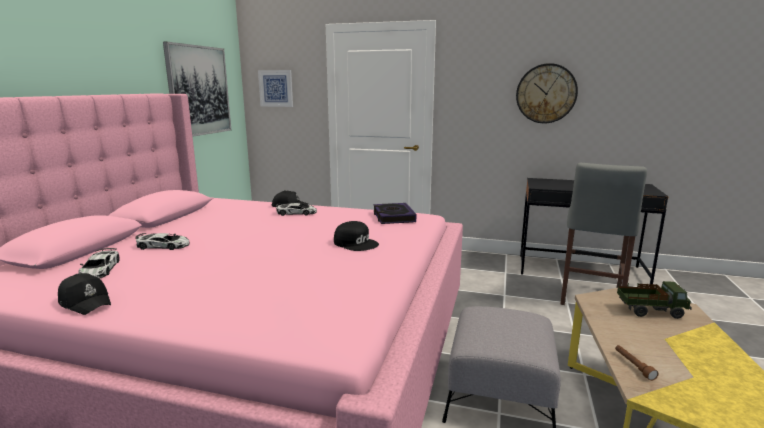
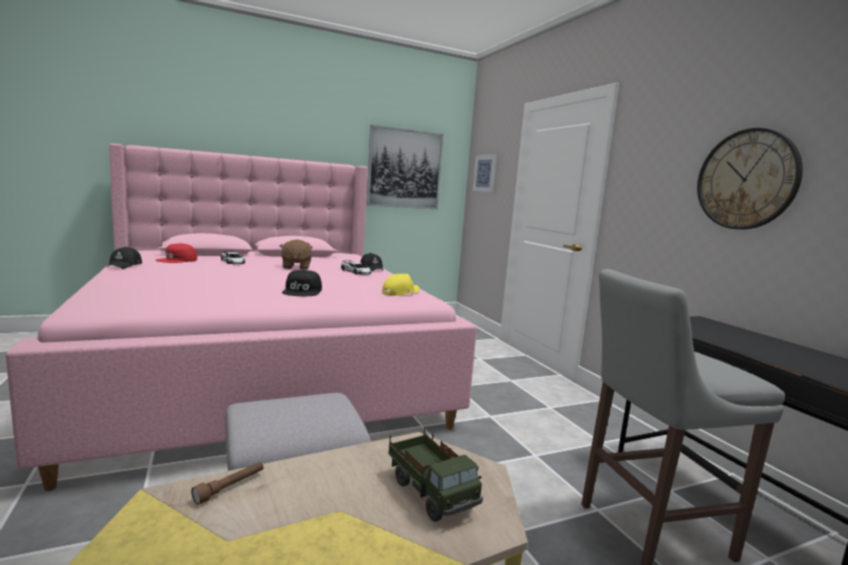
camera: 50 degrees right, 5 degrees down
(100, 270) = (177, 260): toy car -> red cap
(237, 227) = (296, 267): none -> brown plush toy
(393, 217) = (400, 292): book -> yellow cap

